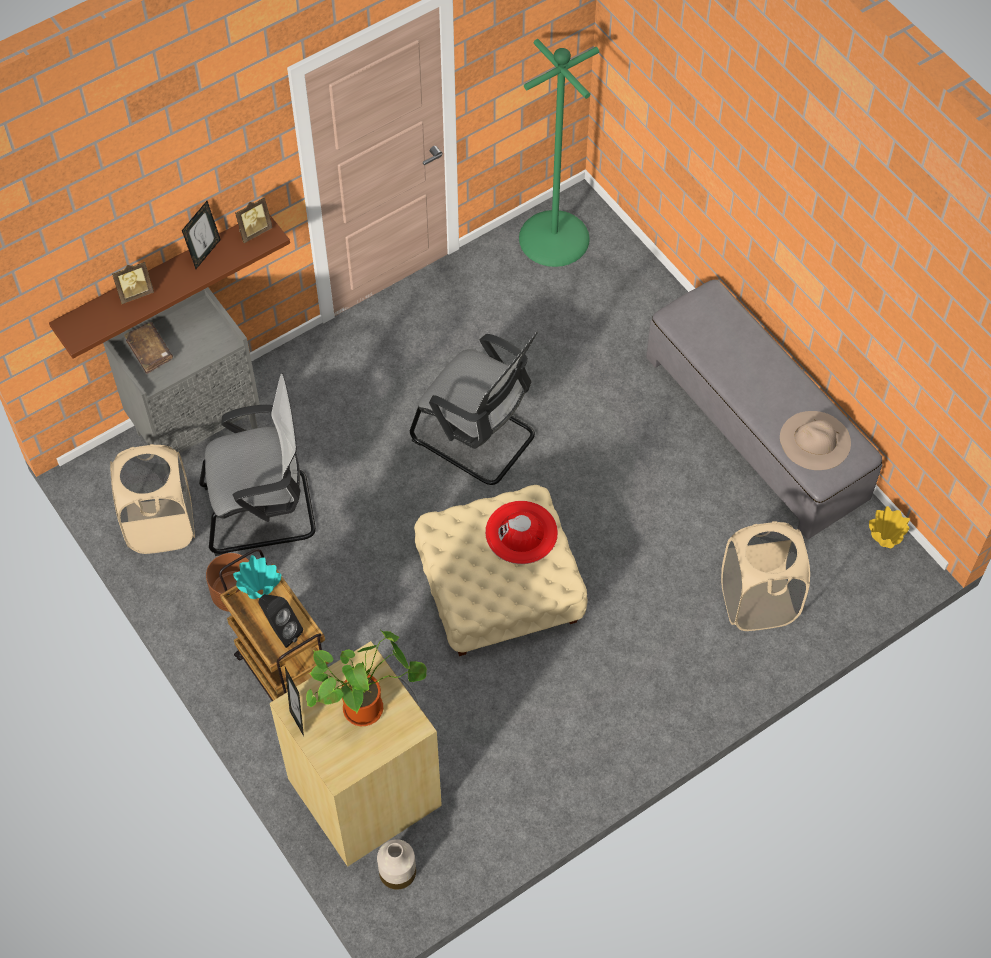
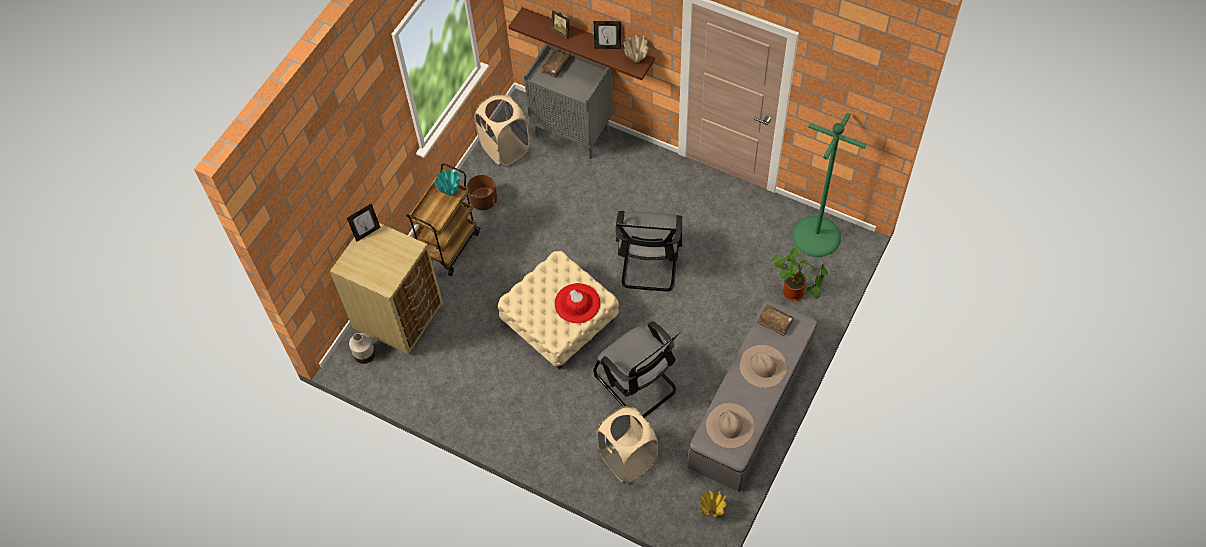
camera: 65 degrees right, 0 degrees up
(254, 231) = (636, 60): picture frame -> beige vase
(263, 512) = (540, 188): chair -> chair (637, 385)
(281, 631) = (433, 213): black speaker -> none
(366, 705) = (388, 260): potted plant -> potted plant (796, 293)
(693, 321) = (775, 322): none -> brown book
(749, 364) = (762, 366): none -> beige hat

